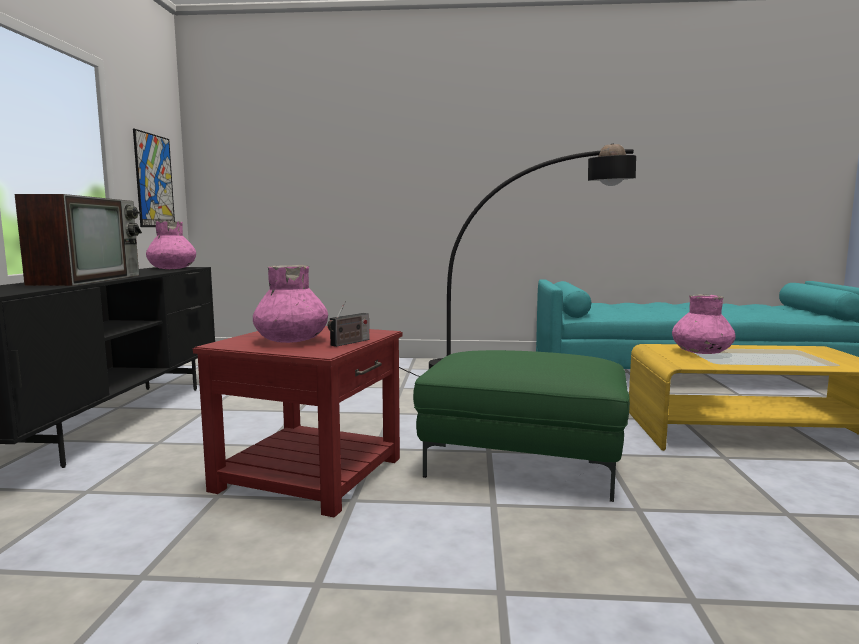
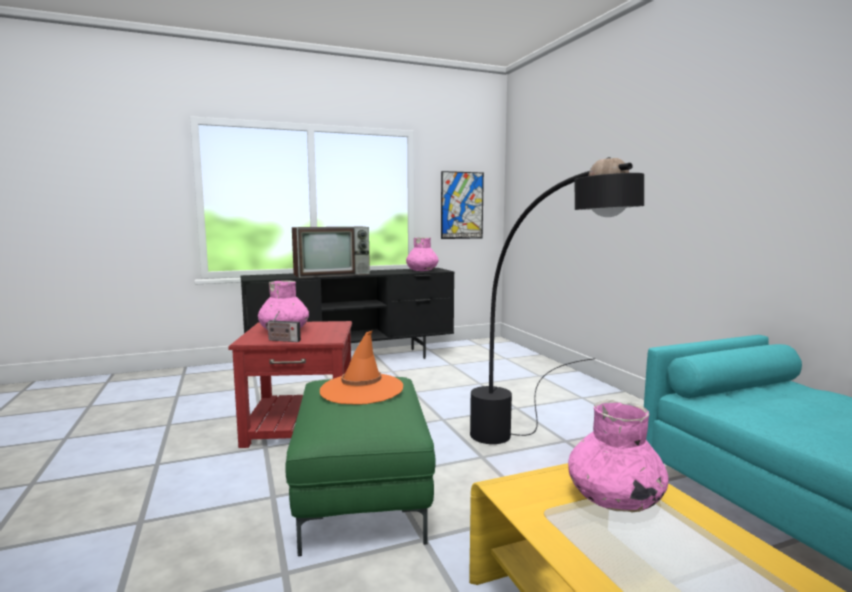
camera: 65 degrees right, 0 degrees up
(516, 354) = (361, 389): none -> orange hat

